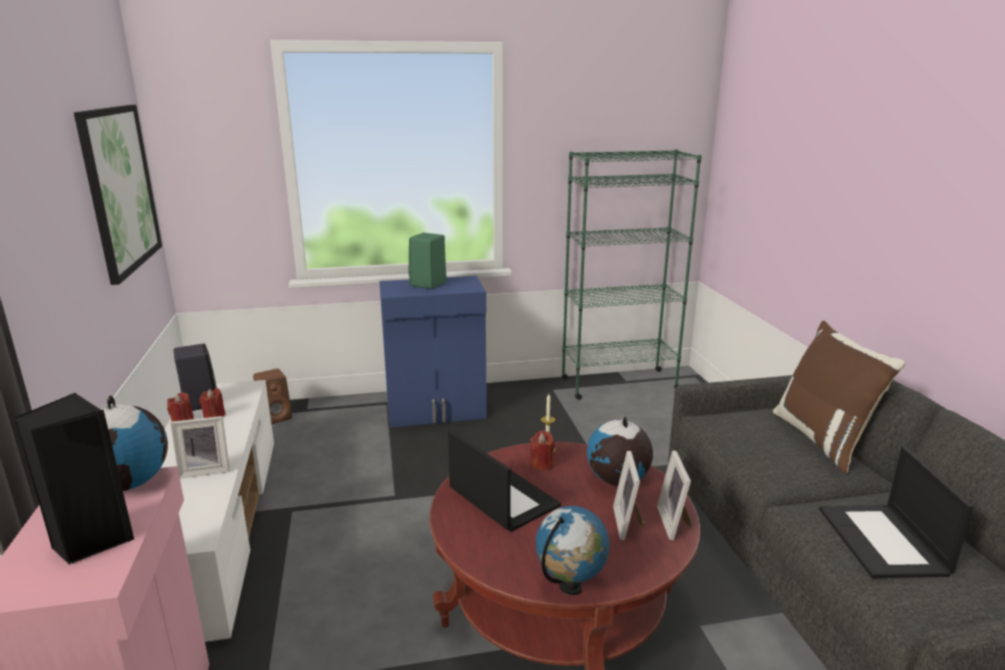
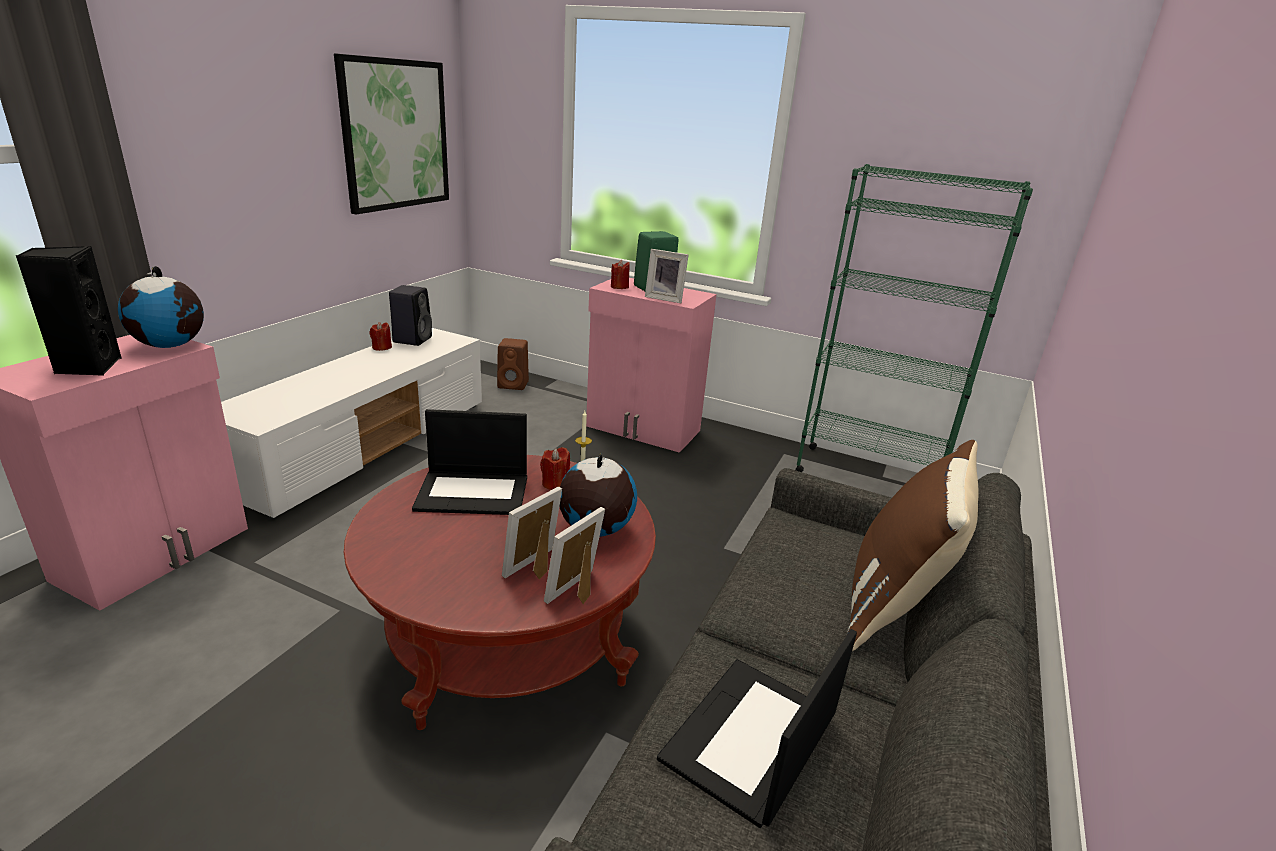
camera: 35 degrees right, 5 degrees up
(206, 470) = (340, 384): picture frame -> picture frame (665, 298)
(214, 416) = (405, 351): red candle -> red candle (619, 287)
(437, 411) = (643, 429): blue cabinet -> pink cabinet
(502, 497) = (474, 492): laptop -> laptop turned 90 degrees clockwise
(570, 587) = (394, 585): globe -> none

